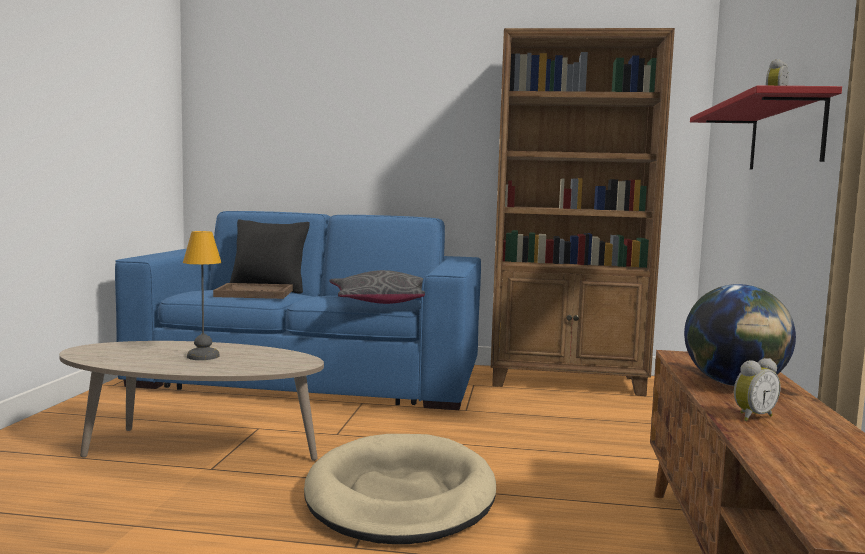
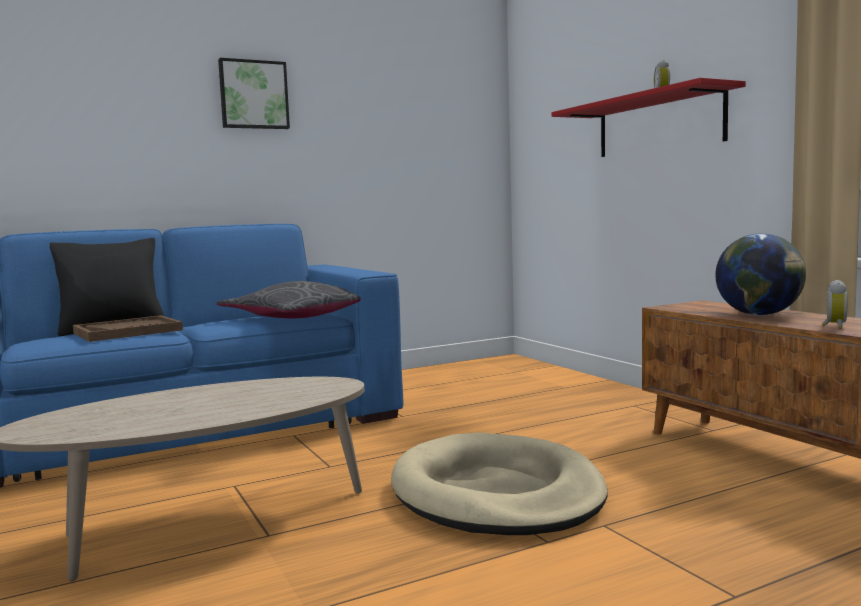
camera: 35 degrees left, 0 degrees up
(204, 356) = (212, 401): table lamp -> none
(428, 101) = (253, 95): none -> picture
(568, 382) = (435, 375): brown bookcase -> none

